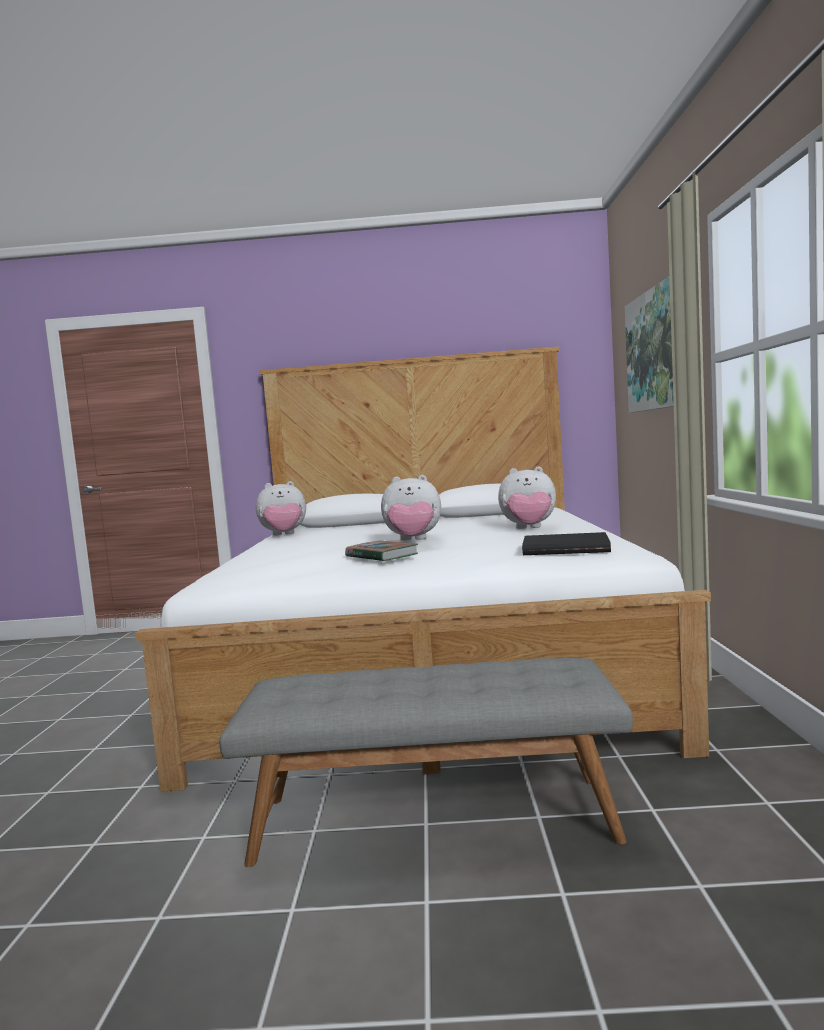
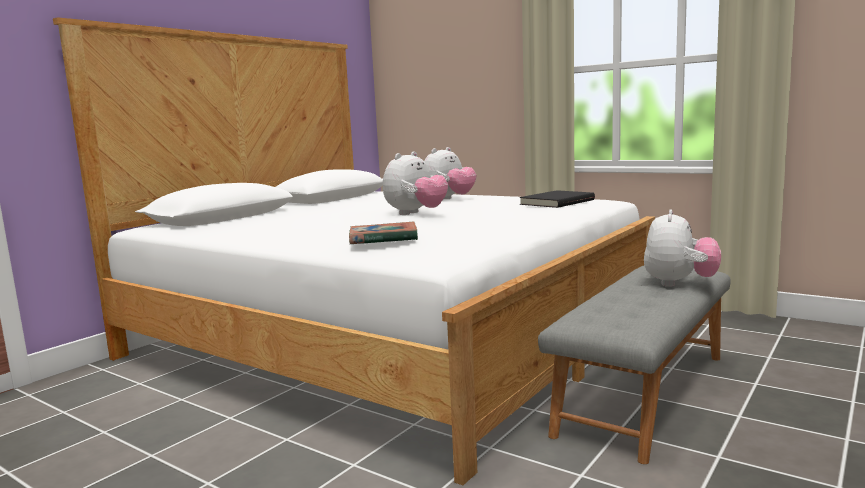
camera: 55 degrees left, 5 degrees up
(284, 535) = (204, 233): plush toy -> plush toy (679, 283)
(381, 556) = (471, 221): book -> book (383, 239)
(655, 350) = (463, 60): picture -> none

